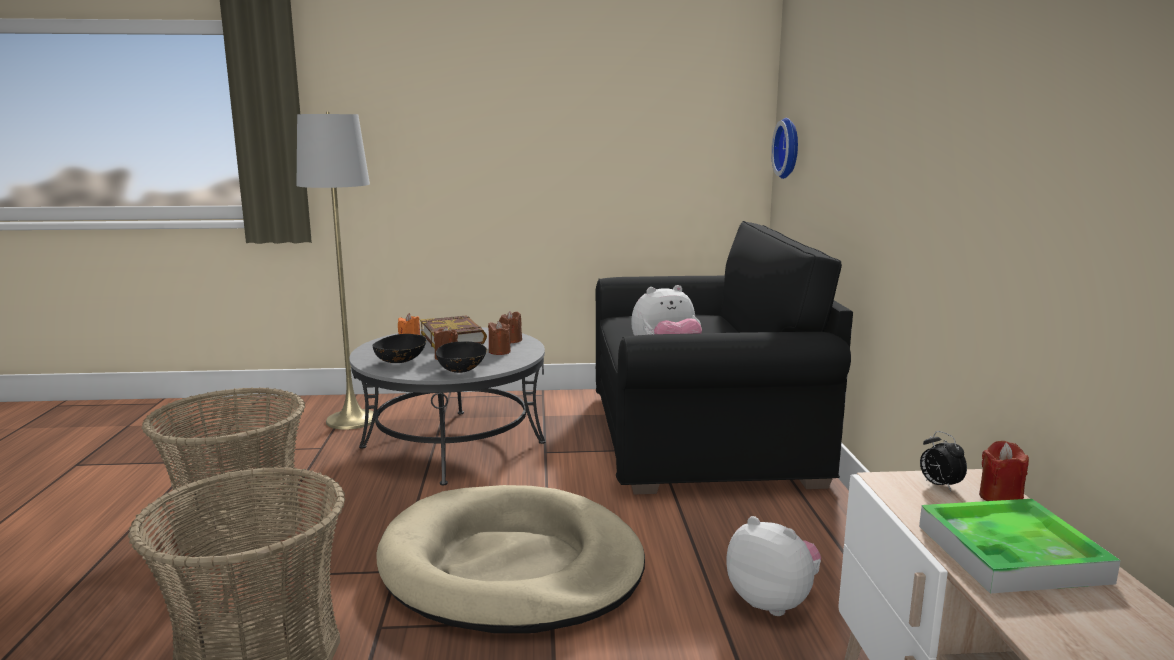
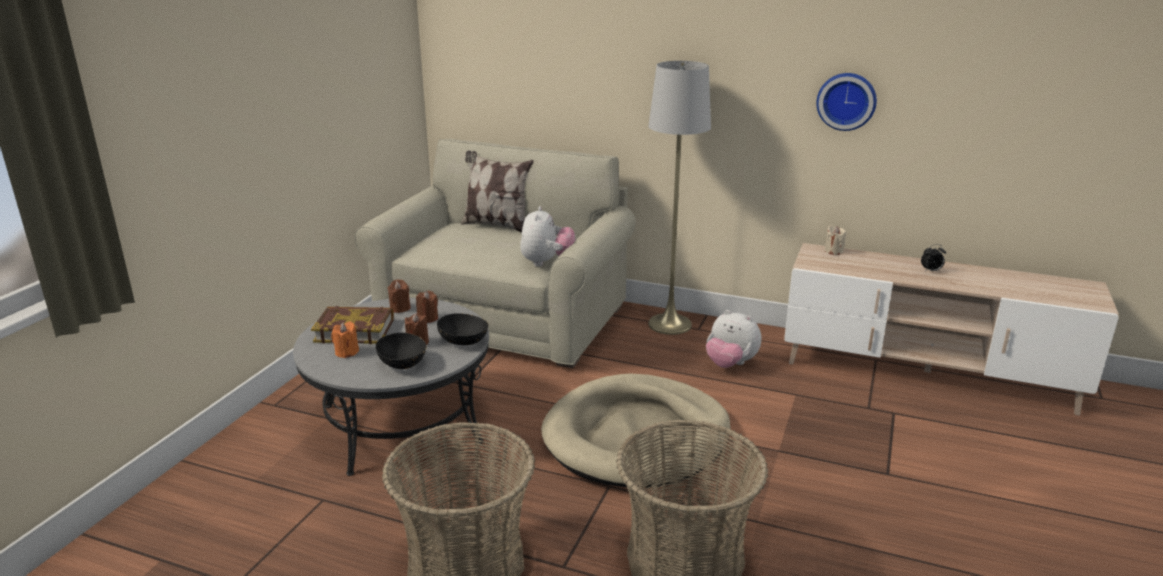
camera: 65 degrees left, 10 degrees up
(352, 420) = (264, 472): grey floor lamp -> grey floor lamp (670, 324)
(699, 437) = (506, 319): black sofa -> beige sofa
(732, 324) = (497, 225): none -> pillow
(772, 602) = (730, 364): plush toy -> plush toy turned 120 degrees counterclockwise
(790, 148) = (467, 72): wall clock -> wall clock (846, 101)
(939, 485) = (816, 257): alarm clock -> alarm clock (931, 271)
(1000, 497) = (834, 251): red candle -> beige candle
(1011, 553) = (883, 267): tray -> none

